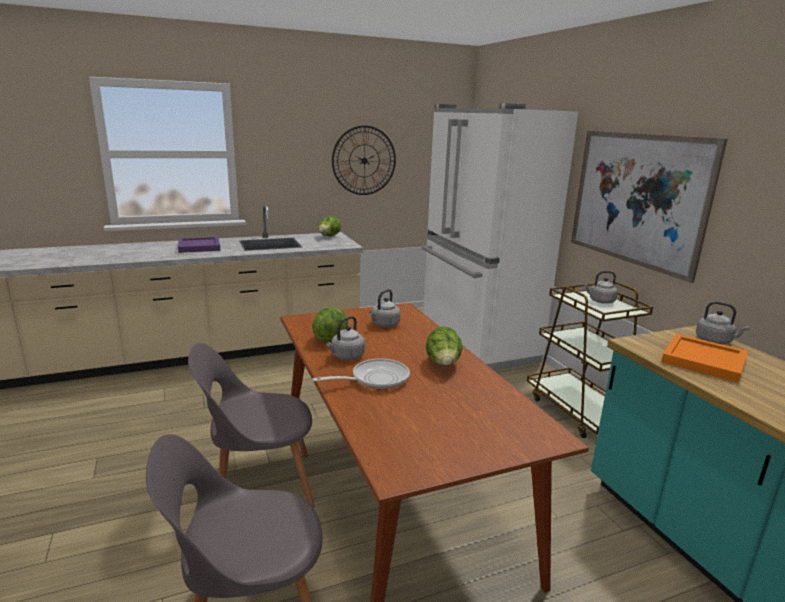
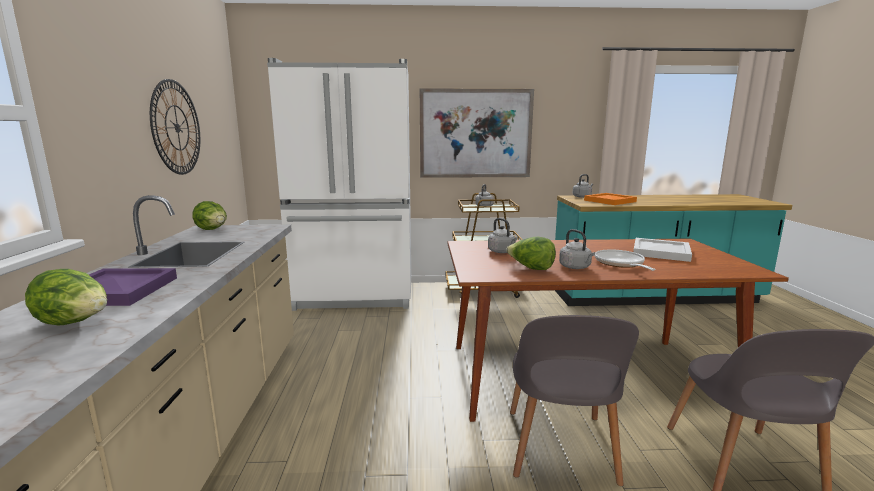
camera: 70 degrees left, 5 degrees down
(443, 365) = (589, 247): lettuce -> lettuce (75, 323)
(457, 409) = (660, 252): none -> white tray

